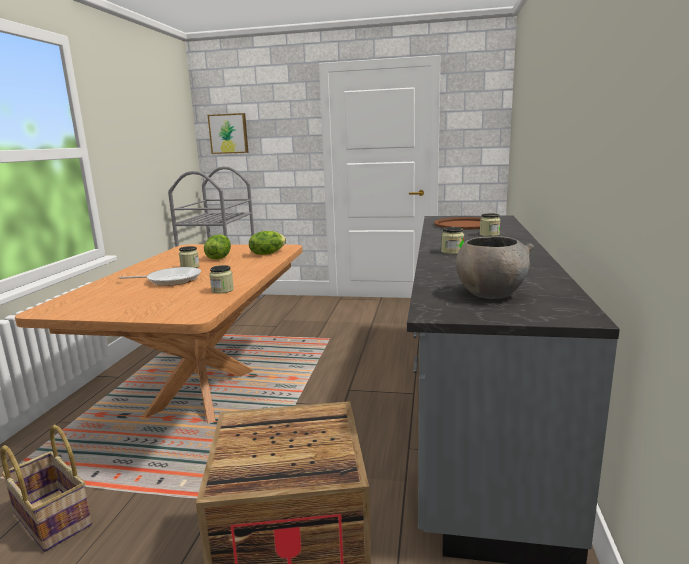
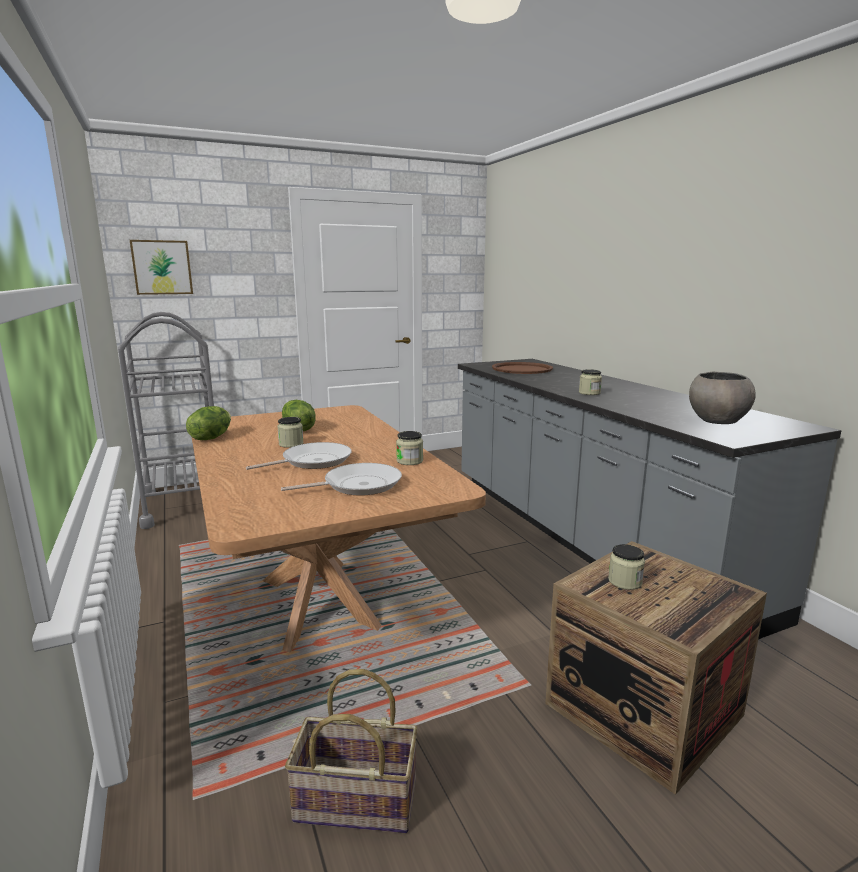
camera: 35 degrees left, 0 degrees up
(152, 300) = (358, 485): none -> frying pan
(267, 253) = (345, 418): lettuce -> lettuce (211, 437)
(489, 234) = (569, 376): jar -> jar (625, 581)

